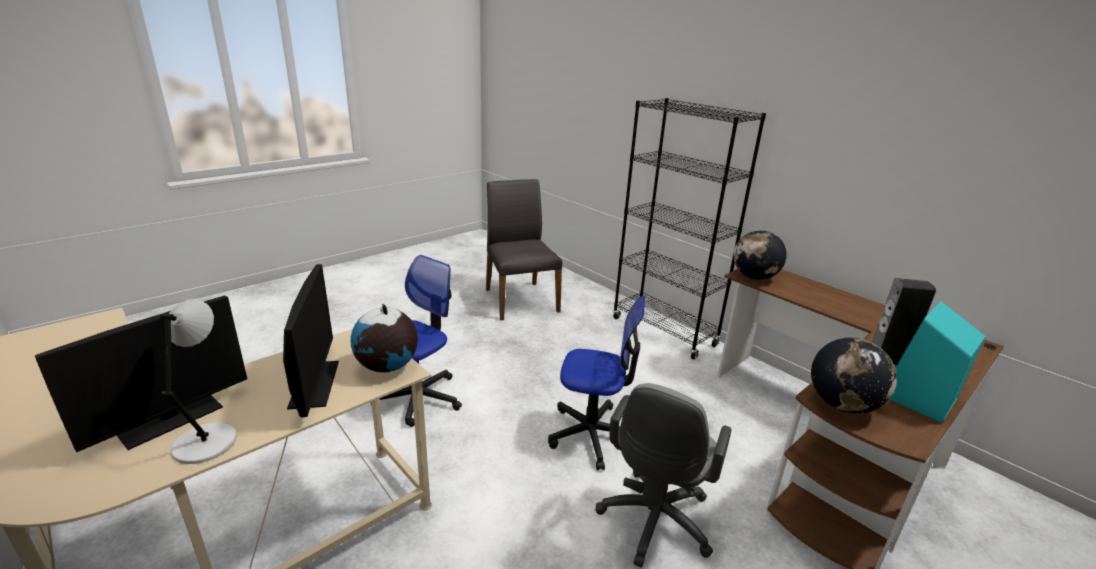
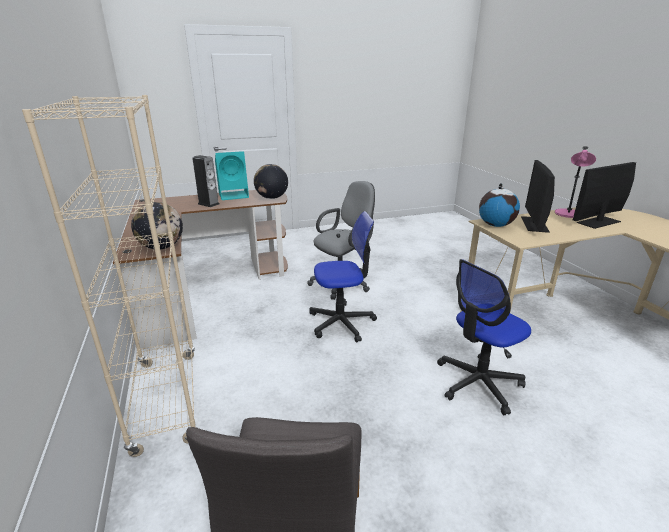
camera: 155 degrees left, 0 degrees up
(207, 441) = (568, 214): grey table lamp -> pink table lamp
(592, 434) = (341, 322): office chair -> office chair turned 135 degrees clockwise
(664, 332) = (166, 400): black bookcase -> beige bookcase

